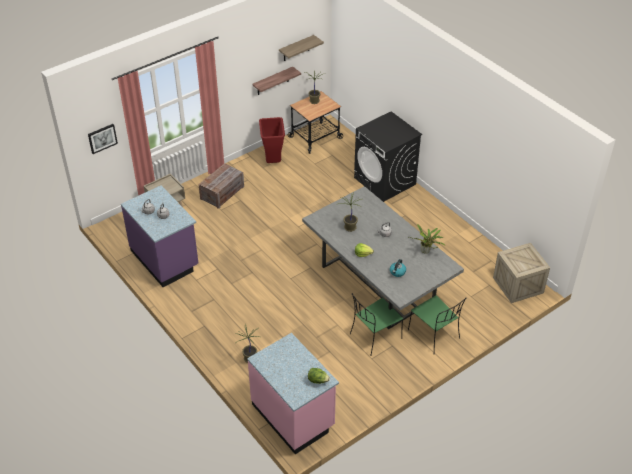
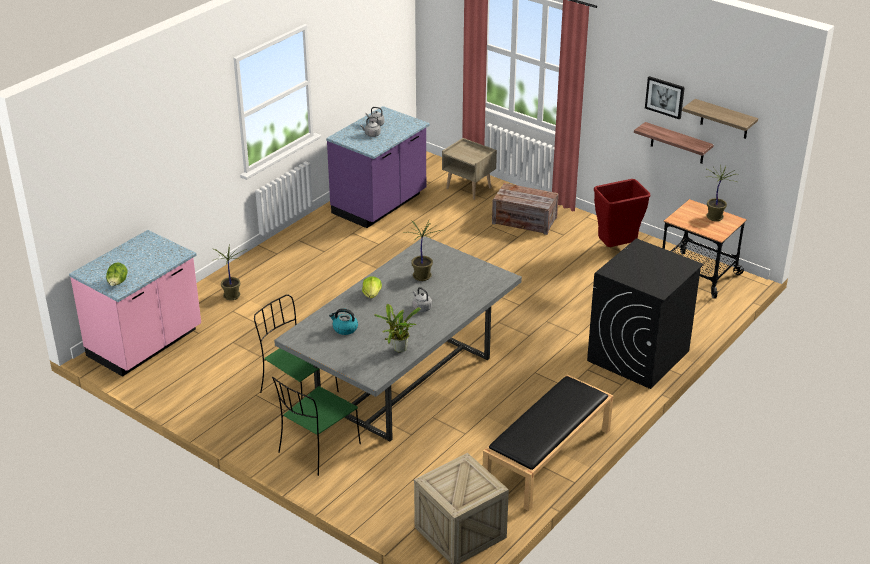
camera: 75 degrees right, 10 degrees down
(102, 138) = (445, 42): picture -> picture (665, 97)
(465, 238) = (547, 458): none -> black bench

